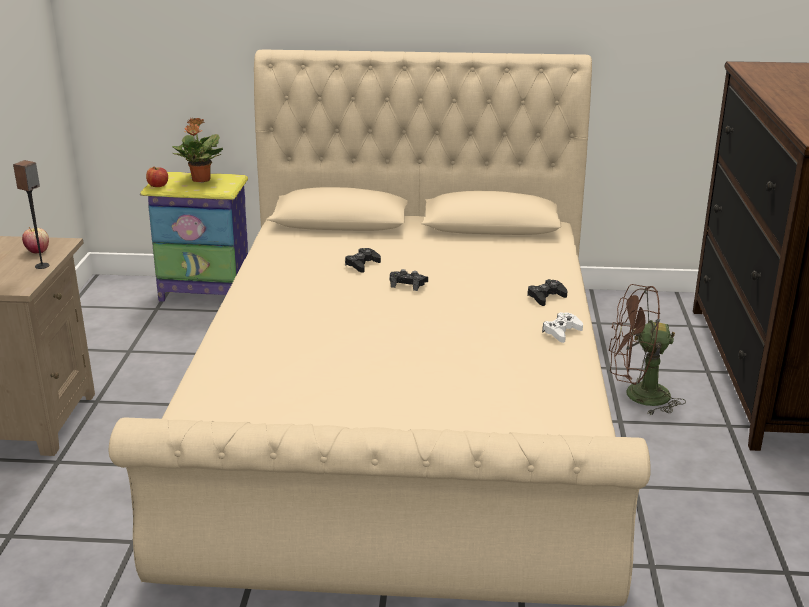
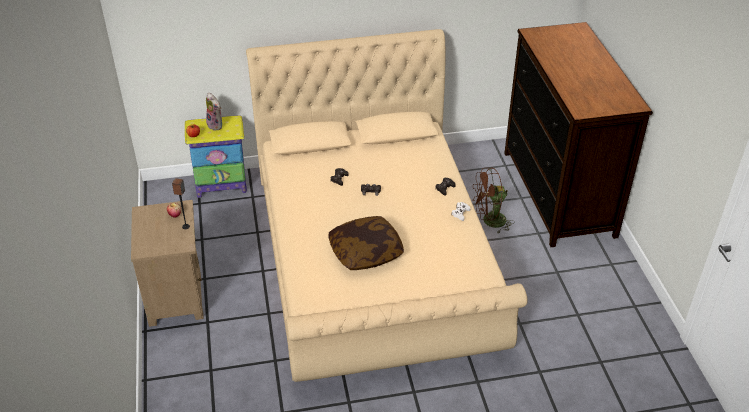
camera: 15 degrees left, 15 degrees up
(201, 180) = (216, 125): potted plant -> plush toy
(352, 360) = (366, 252): none -> pillow

